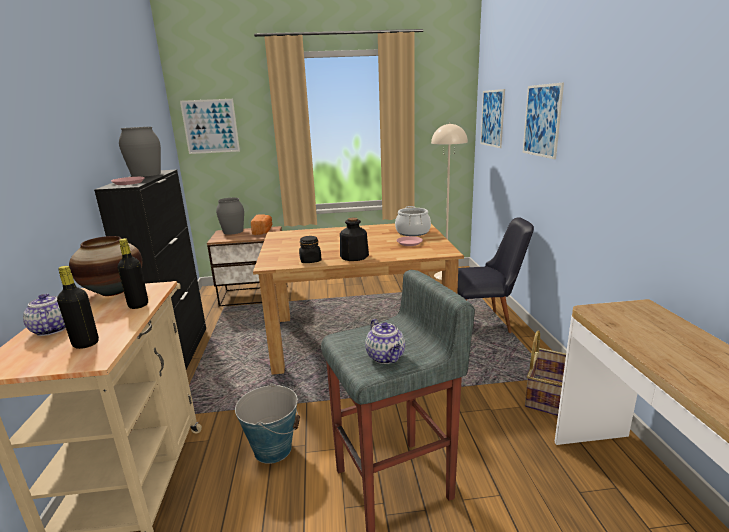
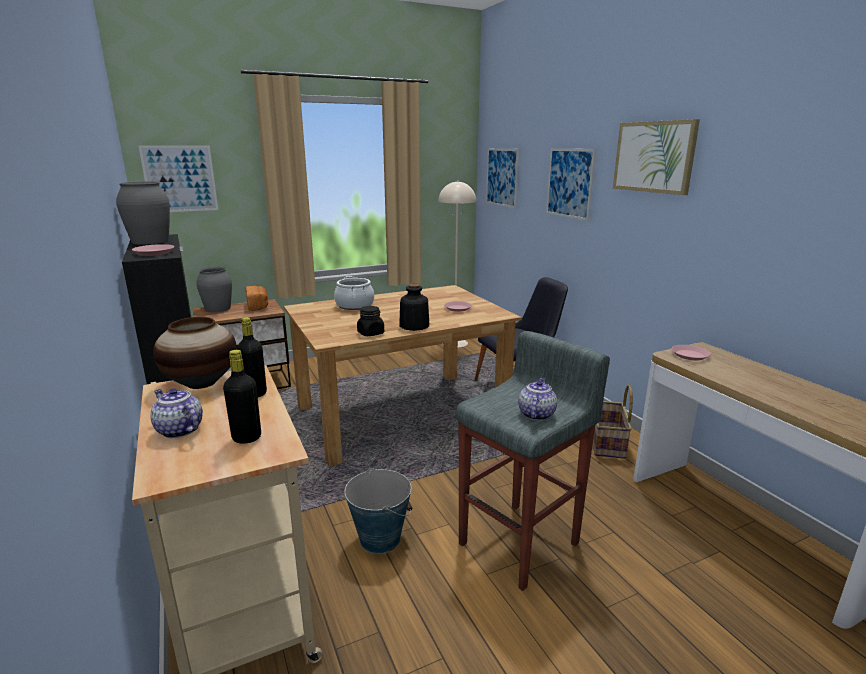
camera: 20 degrees left, 0 degrees up
(386, 357) = (536, 414): teapot -> teapot turned 120 degrees counterclockwise
(412, 232) = (450, 297): cooking pot -> cooking pot (354, 305)
(614, 86) = (654, 157): none -> picture
(618, 313) = (690, 355): none -> pink plate

